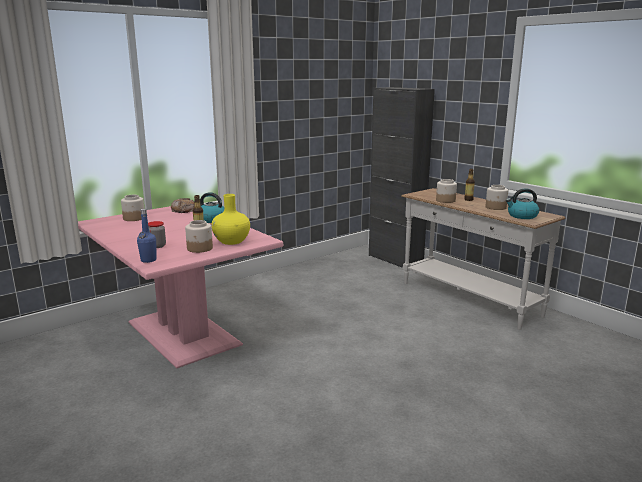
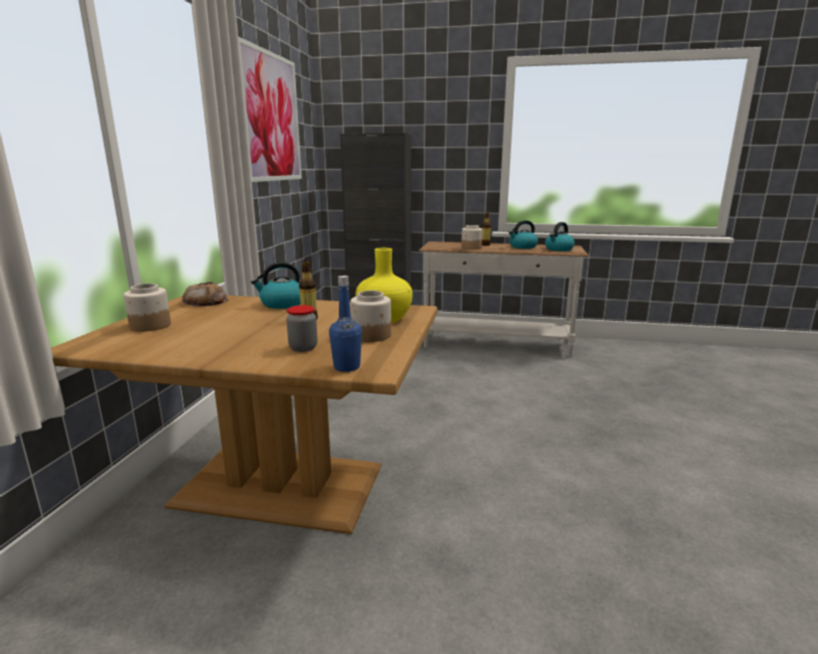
camera: 40 degrees left, 0 degrees up
(182, 334) = (279, 487): pink dining table -> brown dining table
(302, 80) = (271, 118): none -> picture
(496, 207) = (522, 247): jar -> kettle

